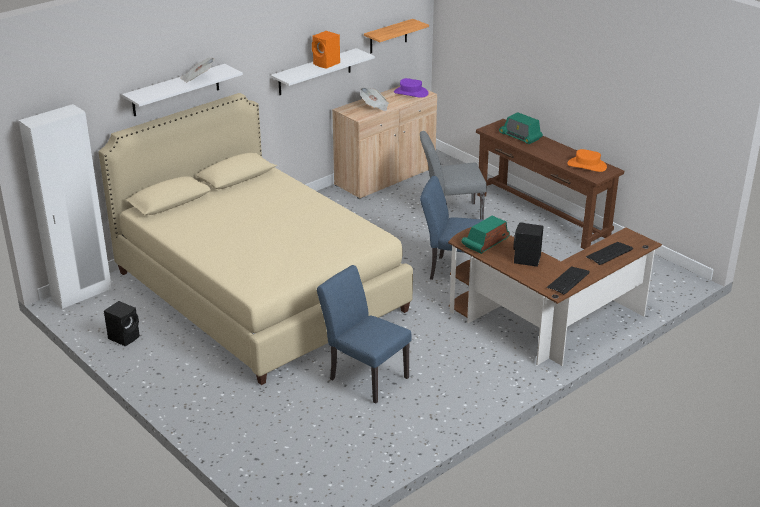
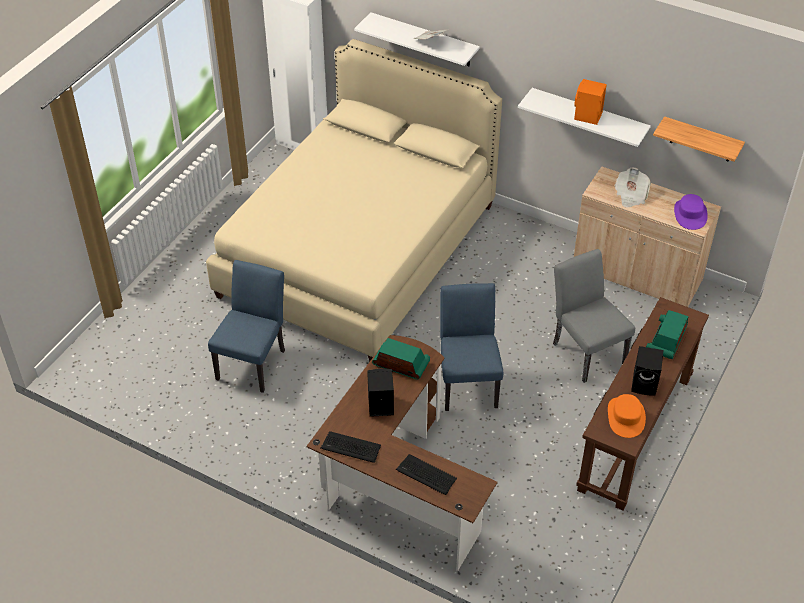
camera: 70 degrees right, 15 degrees up
(125, 337) = (252, 193): black speaker -> black speaker (645, 384)

